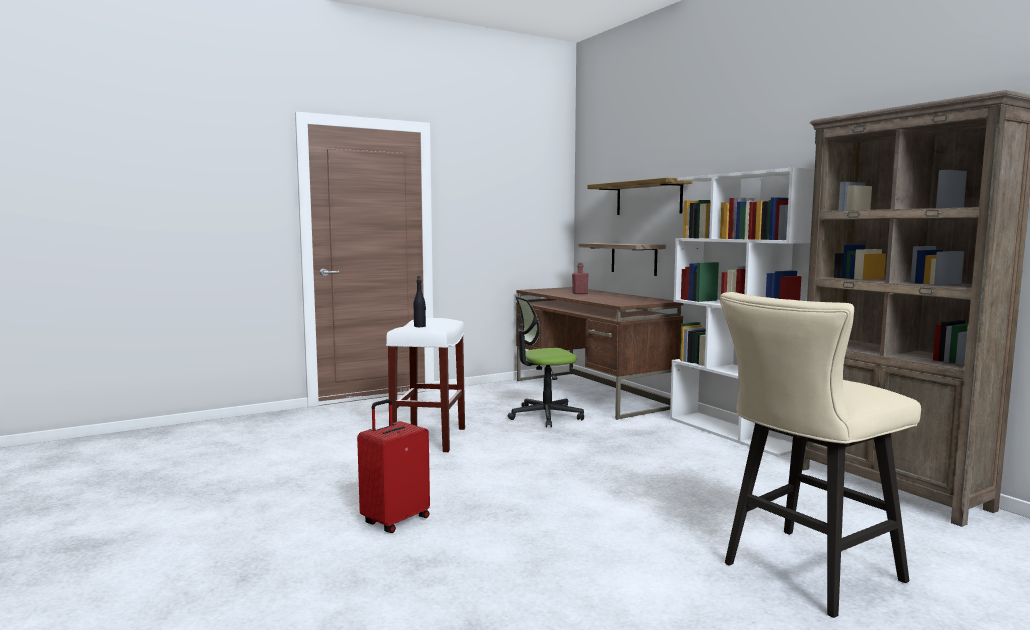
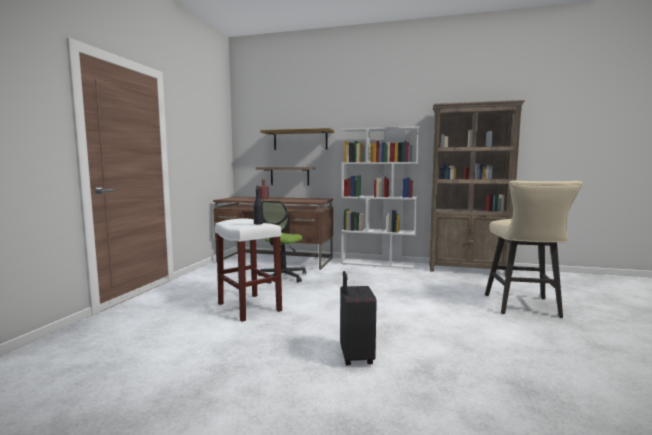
camera: 45 degrees left, 0 degrees up
(395, 520) = (355, 357): red suitcase -> black suitcase

